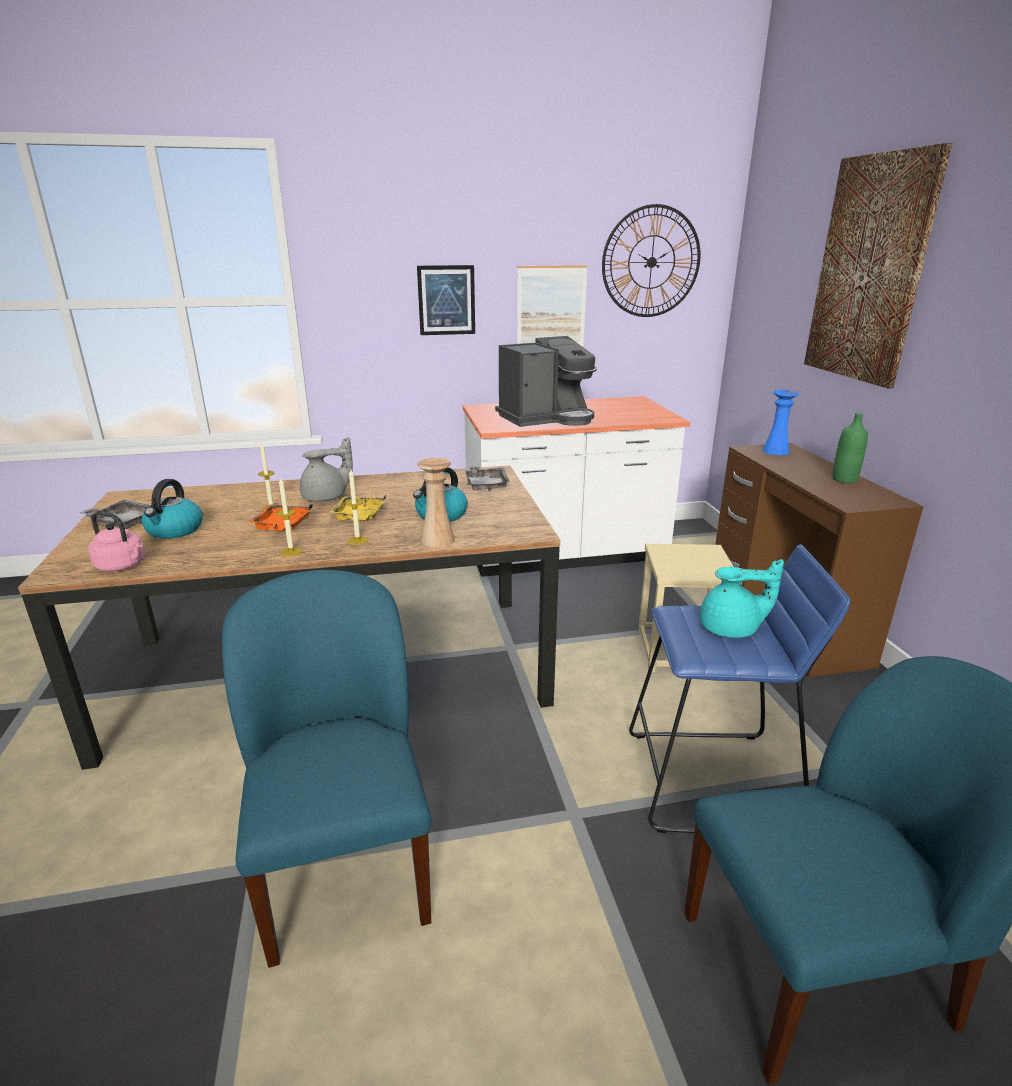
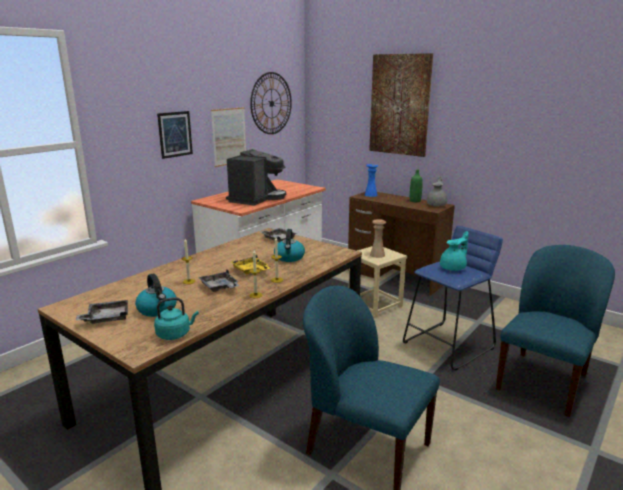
camera: 40 degrees left, 5 degrees down
(123, 566) = (175, 334): pink kettle -> turquoise kettle
(281, 527) = (220, 287): orange tray -> grey tray
(326, 498) = (208, 267): grey teapot -> grey teapot (436, 205)
(437, 540) = (313, 268): beige vase -> beige vase (377, 255)

